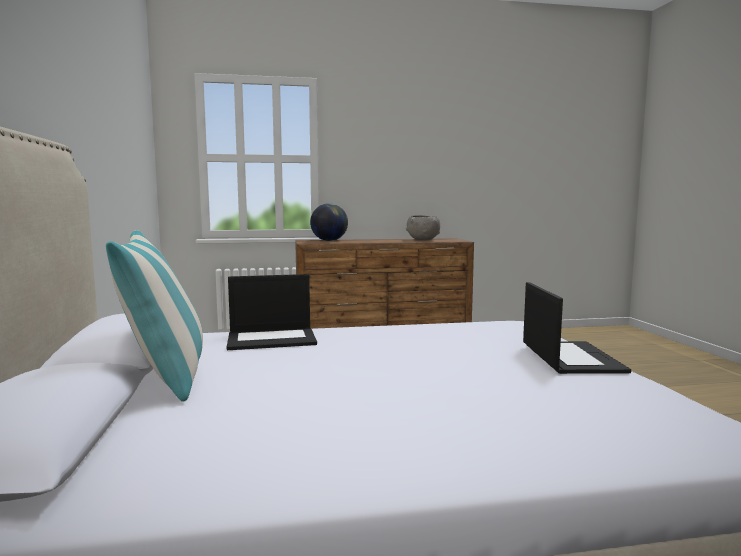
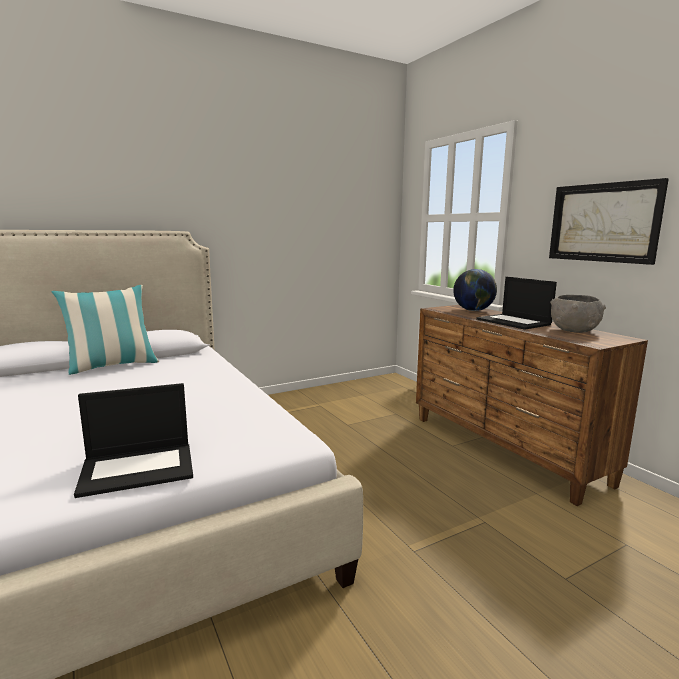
camera: 70 degrees right, 5 degrees up
(272, 339) = (199, 370): laptop -> laptop (514, 322)
(402, 166) = (603, 222): none -> picture

